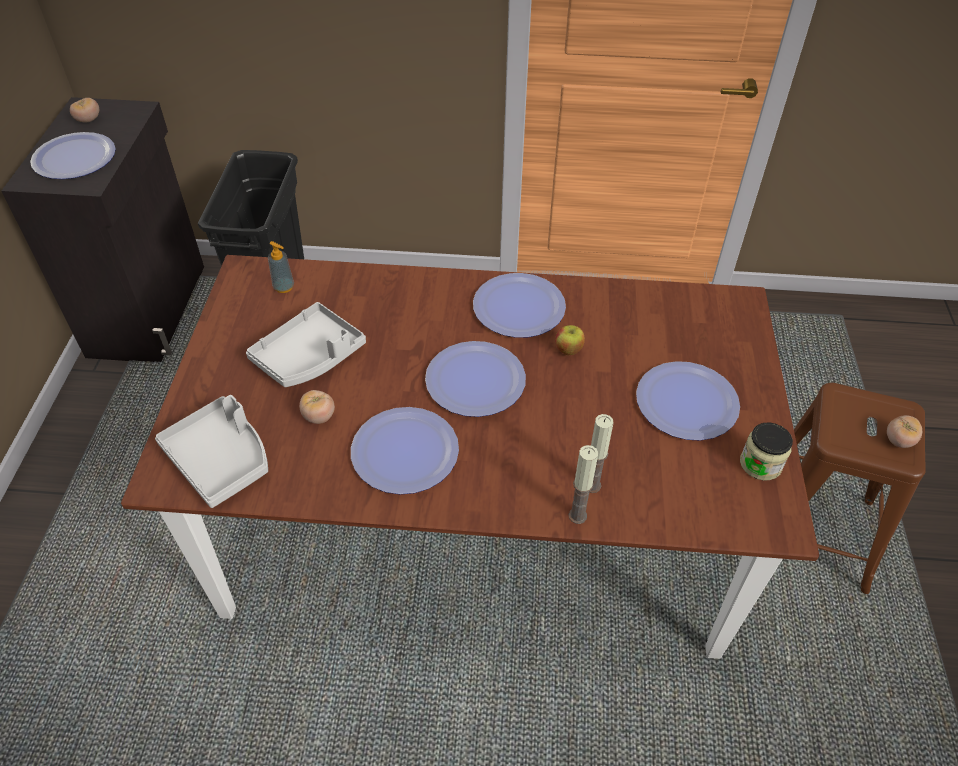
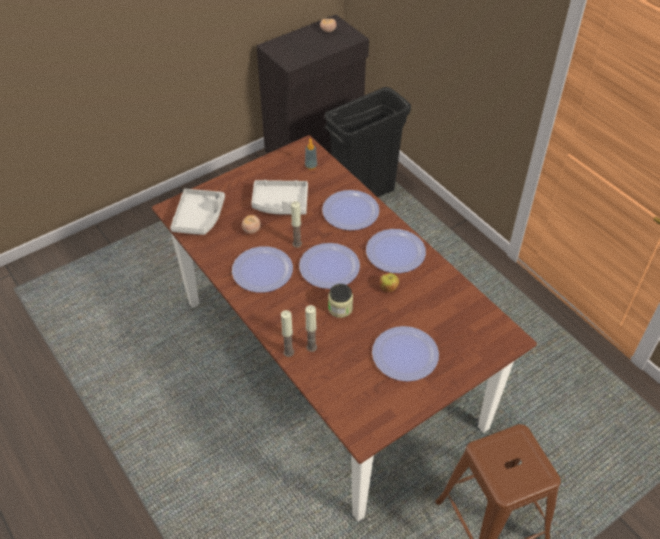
camera: 50 degrees right, 0 degrees up
(74, 158) = (300, 47): plate -> plate (350, 211)
(400, 386) = (297, 244): none -> candle
(760, 464) = (395, 407): jar -> jar (340, 308)
(898, 440) = (515, 481): tomato -> none

